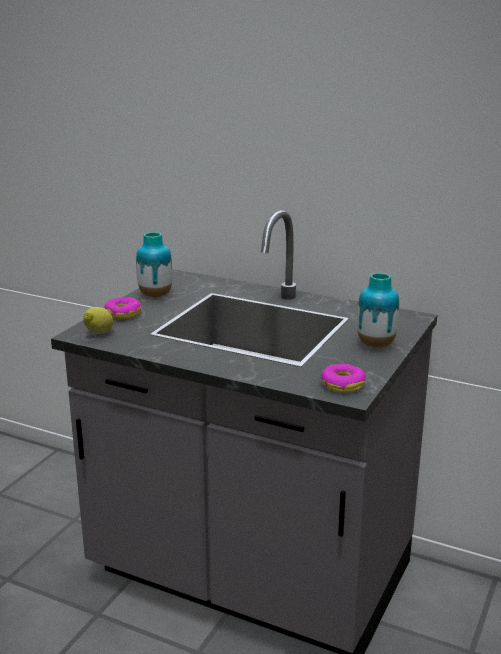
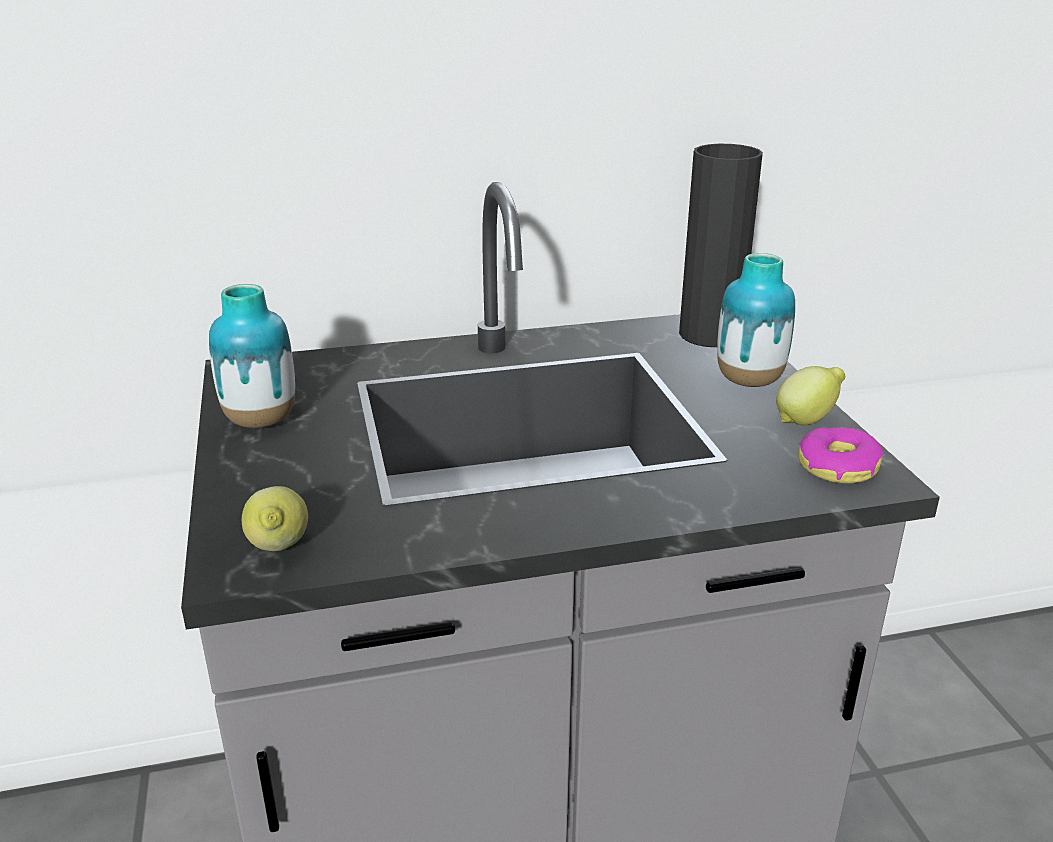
camera: 40 degrees left, 5 degrees up
(123, 314) = (260, 483): donut -> none
(368, 366) = (806, 421): none -> lemon
(400, 321) = (710, 335): none -> black vase

